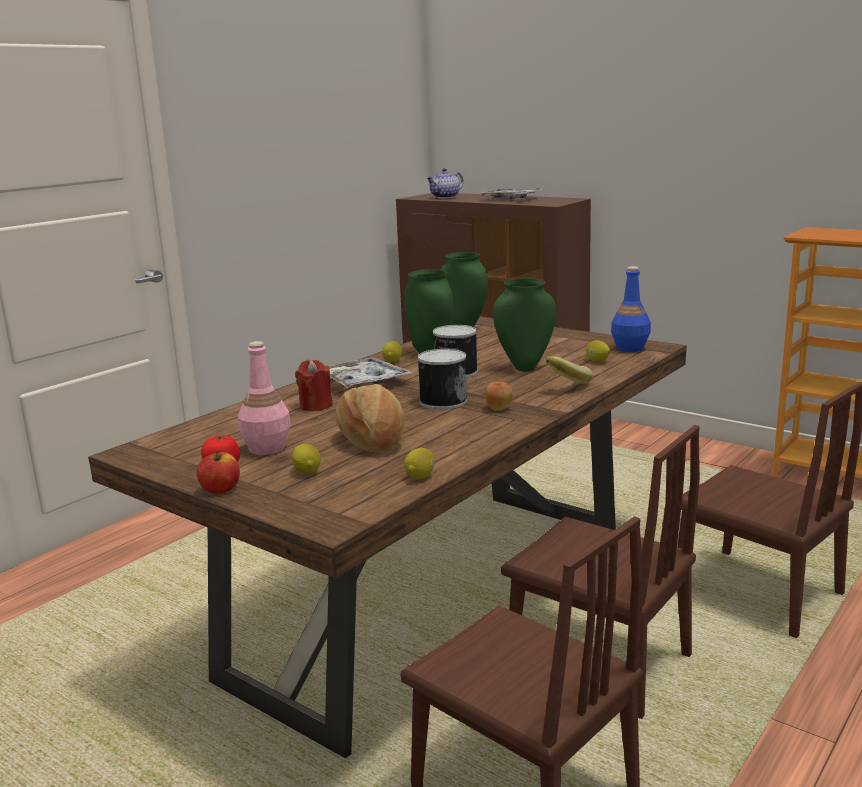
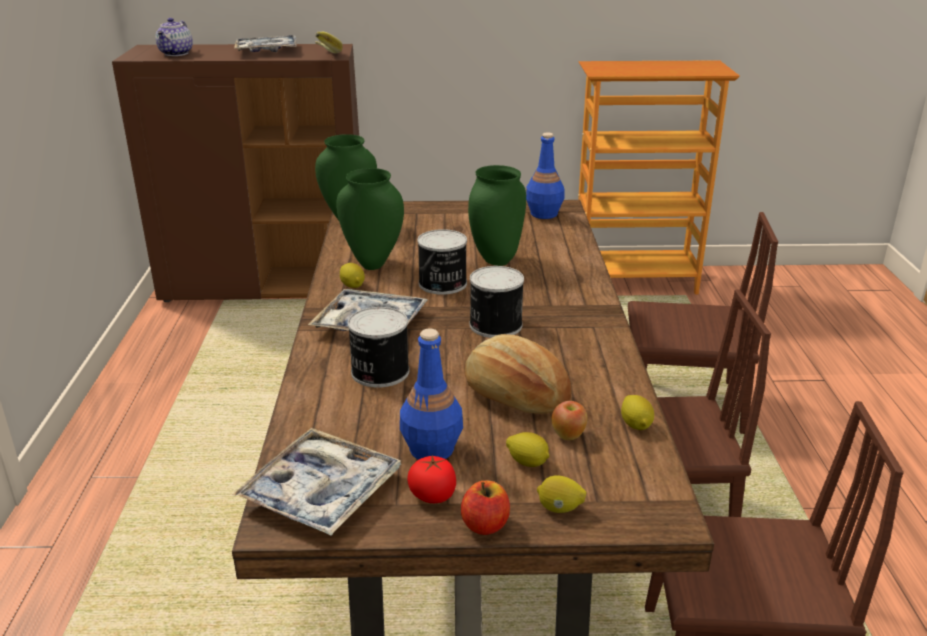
camera: 40 degrees left, 10 degrees up
(172, 447) = (321, 492): none -> tray
(266, 448) = (431, 449): pink bottle -> blue bottle
(316, 405) = (378, 372): red candle -> can
(499, 409) = (559, 318): apple -> apple (568, 435)
(565, 383) = (562, 270): banana -> banana (323, 55)
(597, 361) = (543, 236): lemon -> lemon (559, 508)

